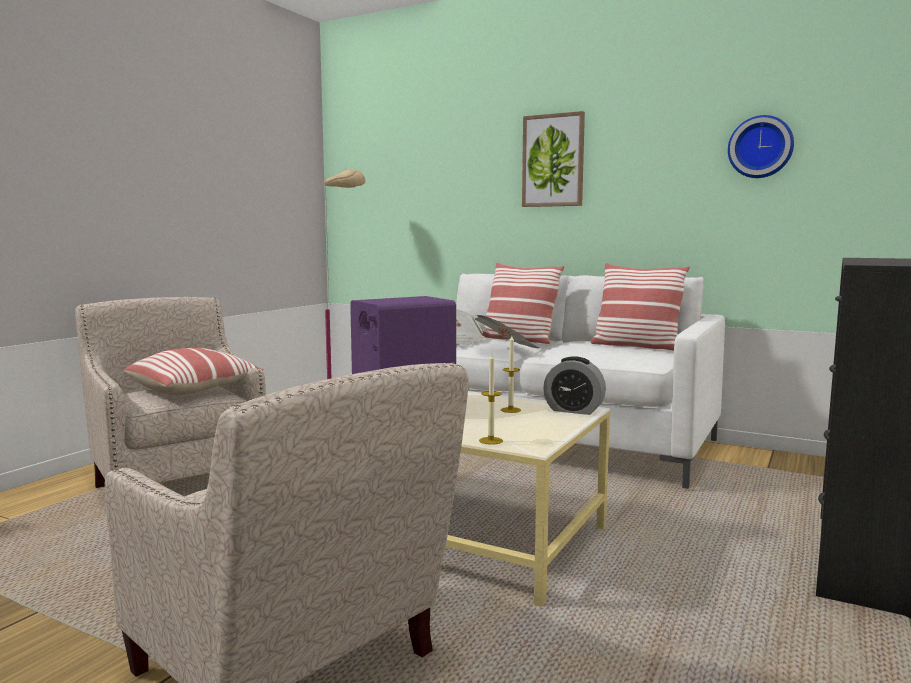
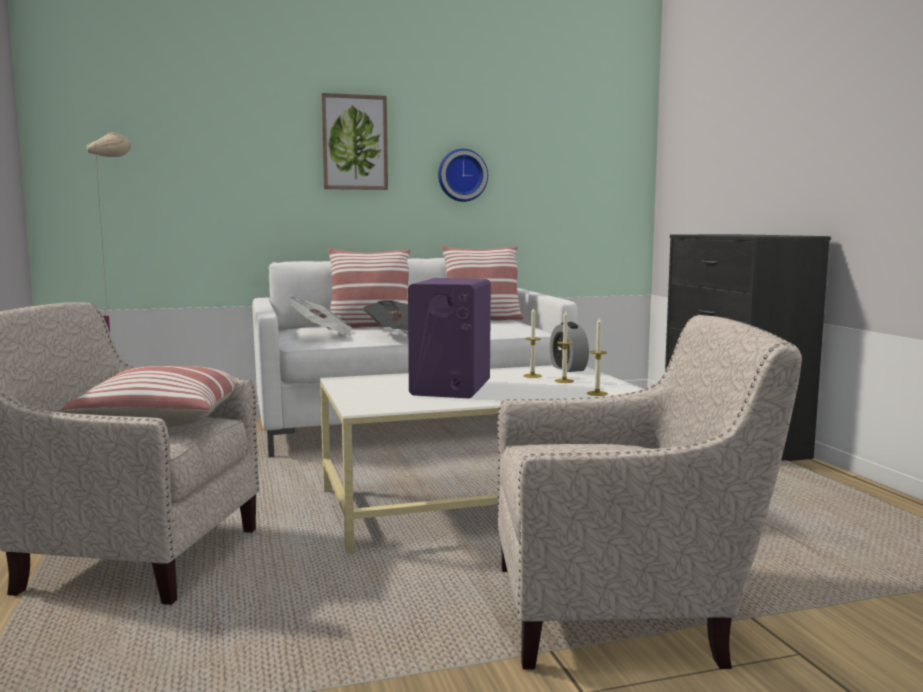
camera: 45 degrees left, 0 degrees up
(516, 421) = (564, 381): none -> candle
(573, 410) = (568, 368): alarm clock -> alarm clock turned 90 degrees clockwise
(760, 147) = (537, 146): wall clock -> wall clock (461, 175)

